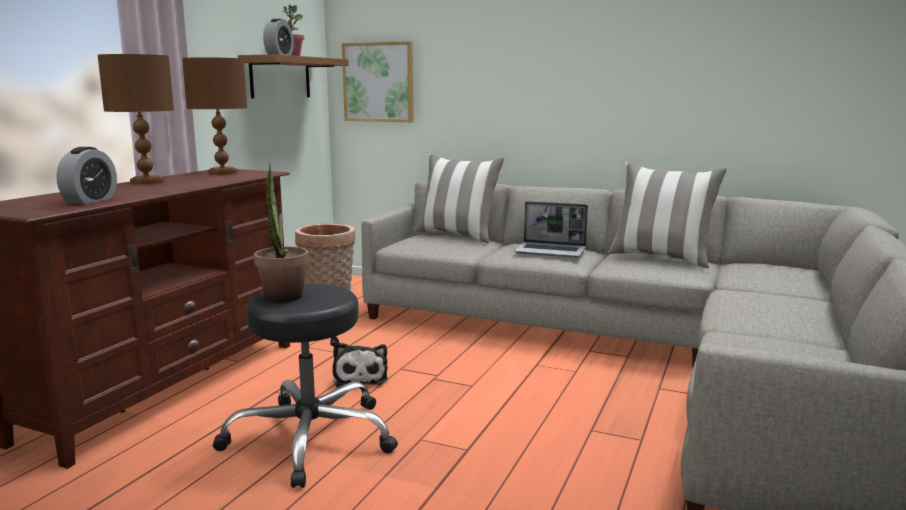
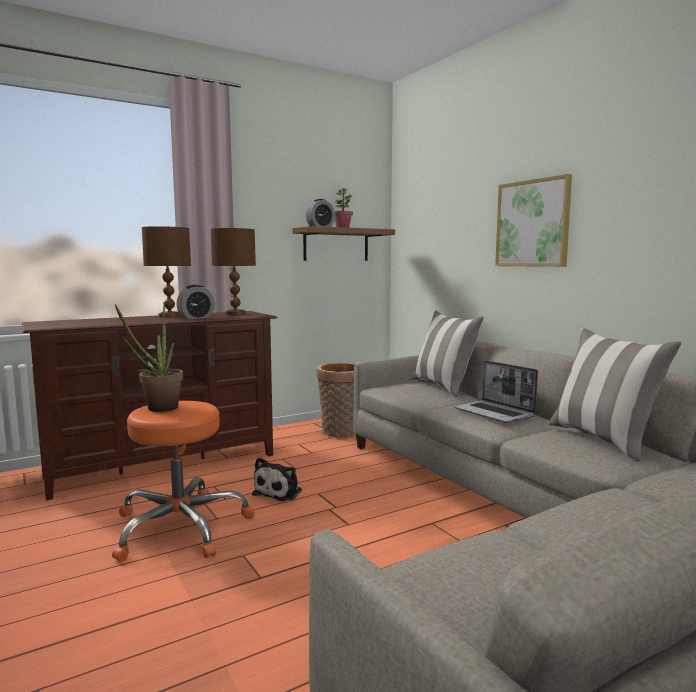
camera: 35 degrees right, 5 degrees down
(90, 200) = (93, 323): alarm clock -> alarm clock (196, 317)
(311, 438) = (181, 527): black stool -> orange stool
(378, 82) = (420, 248): picture -> picture (533, 223)

